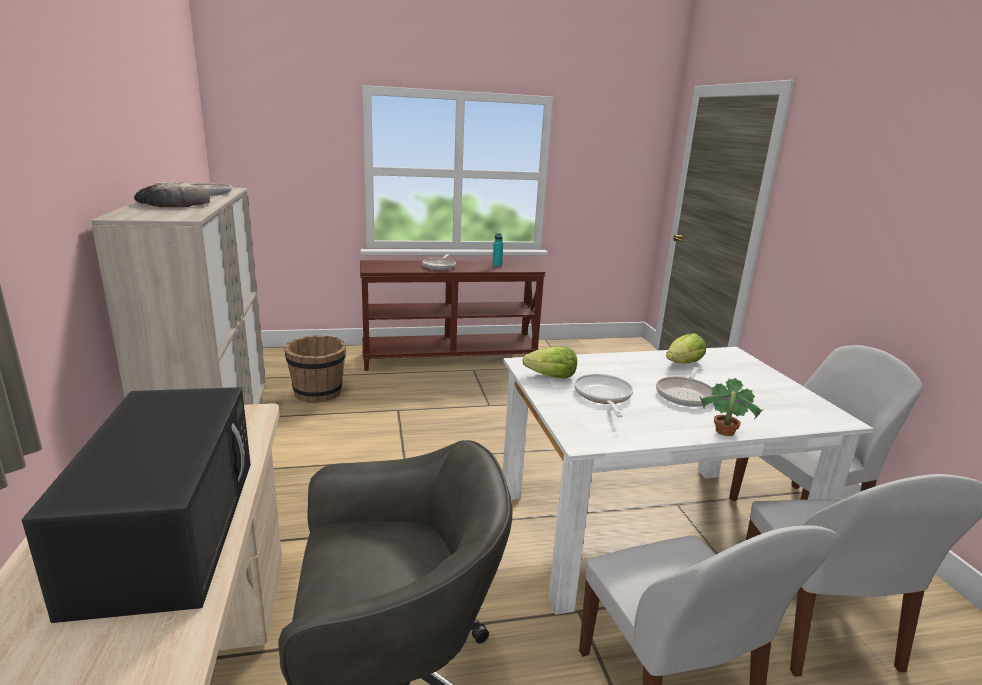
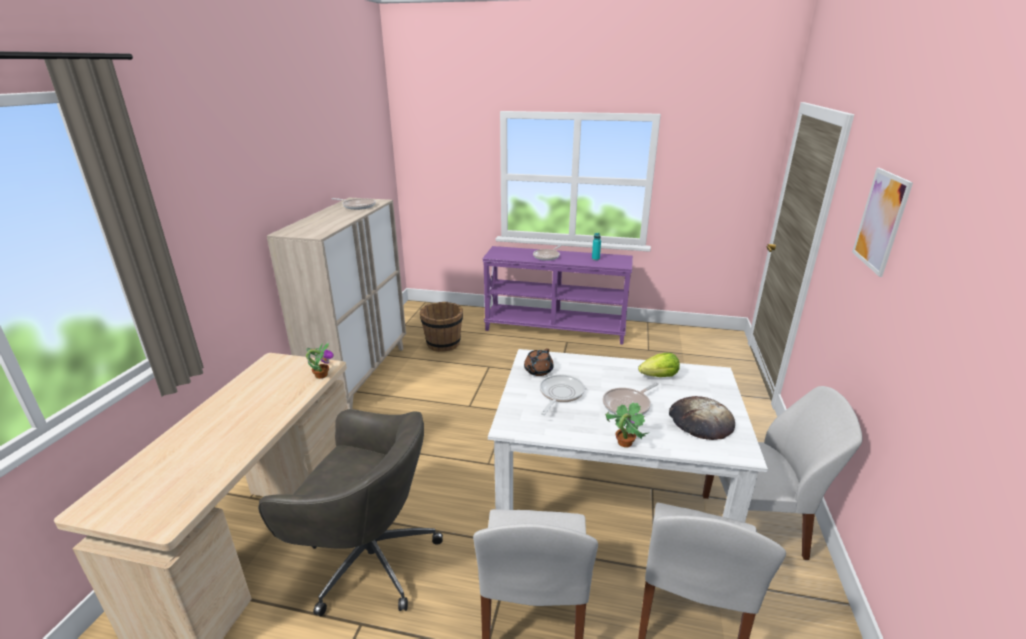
camera: 25 degrees right, 5 degrees up
(169, 526) = (239, 429): black microwave -> none
(173, 204) = (326, 219): bread -> bread (700, 421)
(253, 426) = (321, 375): none -> potted plant
(450, 358) = (555, 328): brown console table -> purple console table
(552, 377) = (538, 371): lettuce -> brown teapot
(875, 169) = (880, 221): none -> picture

